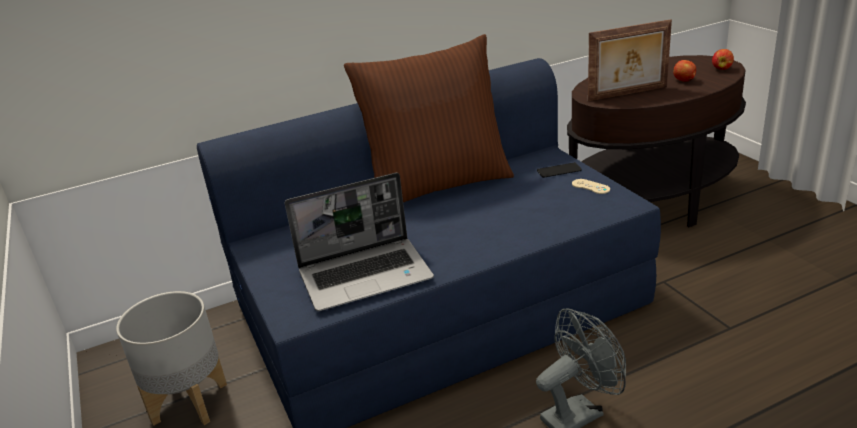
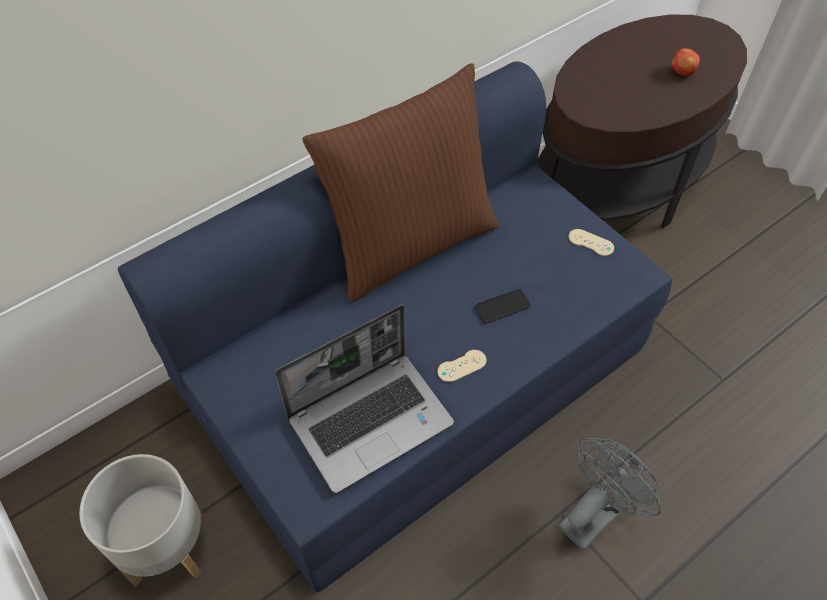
camera: 15 degrees left, 25 degrees up
(454, 249) = (462, 366): none -> beige game controller
(559, 170) = (548, 212): phone -> phone (502, 306)
(628, 94) = (623, 101): picture frame -> none
(721, 69) = (720, 47): apple -> none

